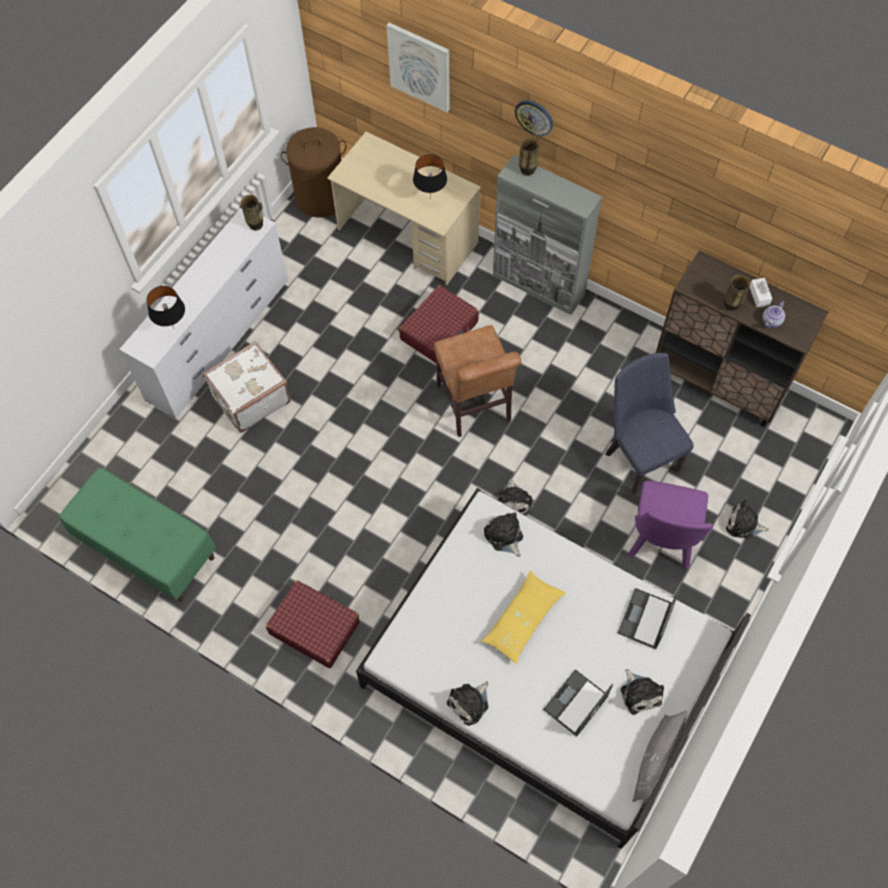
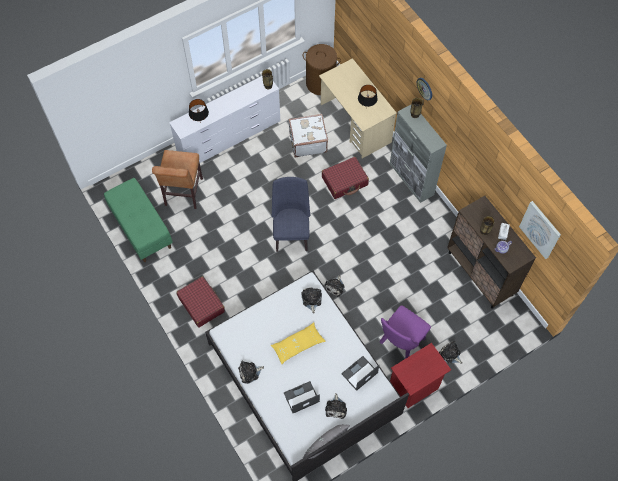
camera: 25 degrees right, 0 degrees up
(250, 398) = (229, 174): white suitcase -> white suitcase (307, 142)
(420, 66) = (381, 37): picture -> picture (540, 229)
(475, 406) = (342, 229): brown chair -> brown chair (183, 194)
(639, 456) = (414, 293): blue chair -> blue chair (291, 234)
(720, 601) = (414, 387): none -> red nightstand

